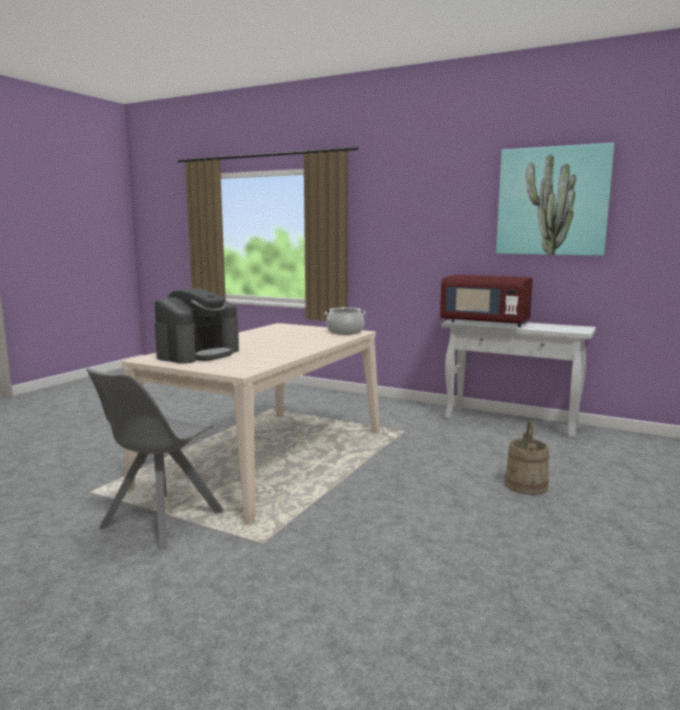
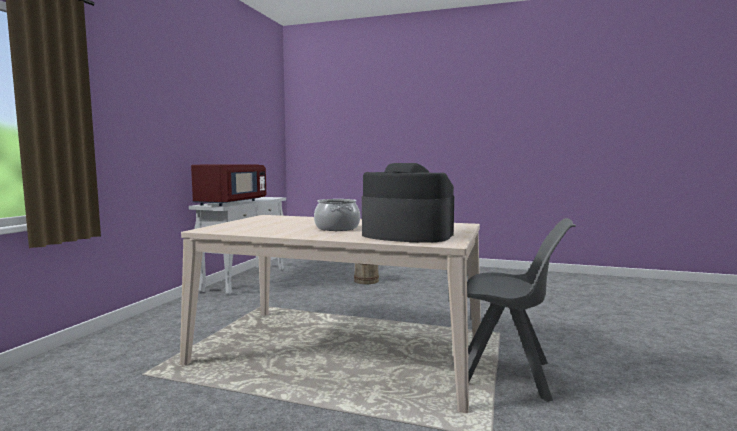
camera: 100 degrees left, 5 degrees down
(345, 332) = (266, 218): cooking pot -> cooking pot (336, 228)
(552, 201) = (230, 107): picture -> none

